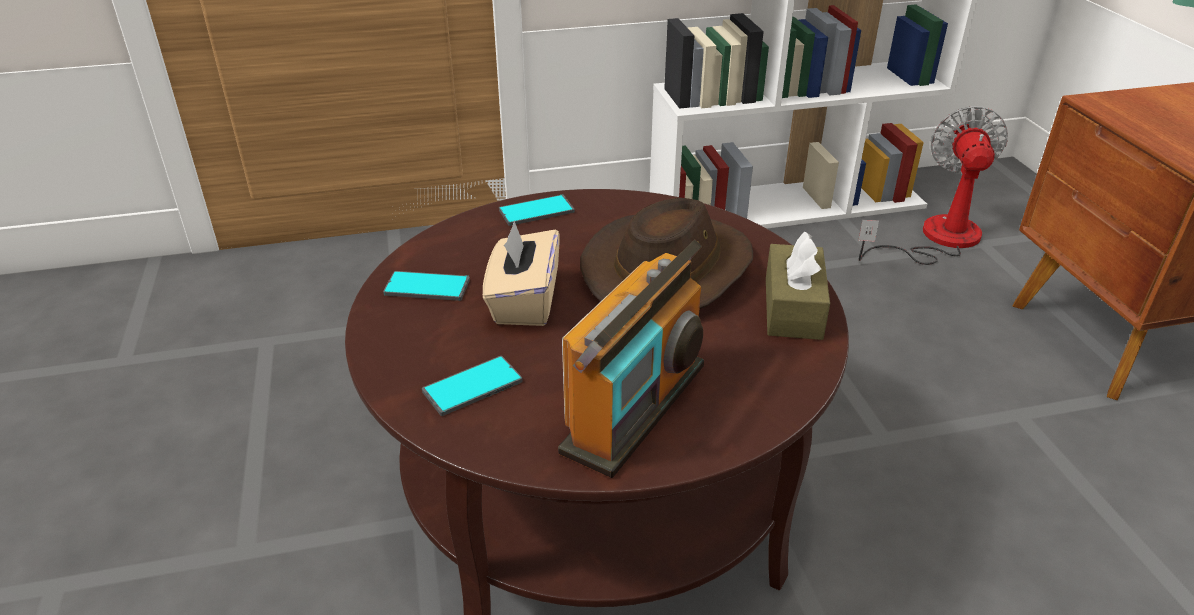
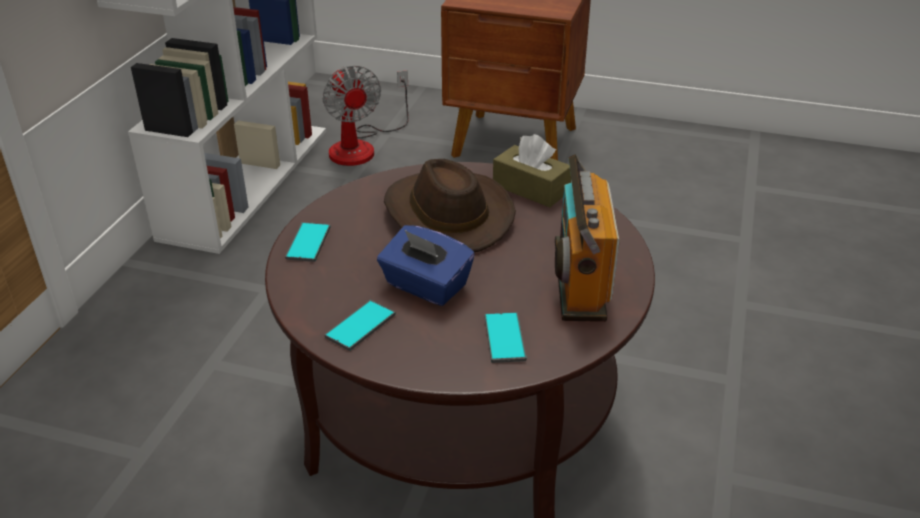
camera: 60 degrees left, 0 degrees up
(524, 302) = (425, 286): beige tissue box -> blue tissue box
(635, 408) = (578, 279): radio -> radio turned 150 degrees counterclockwise
(935, 239) = (361, 146): fan -> fan turned 150 degrees counterclockwise

